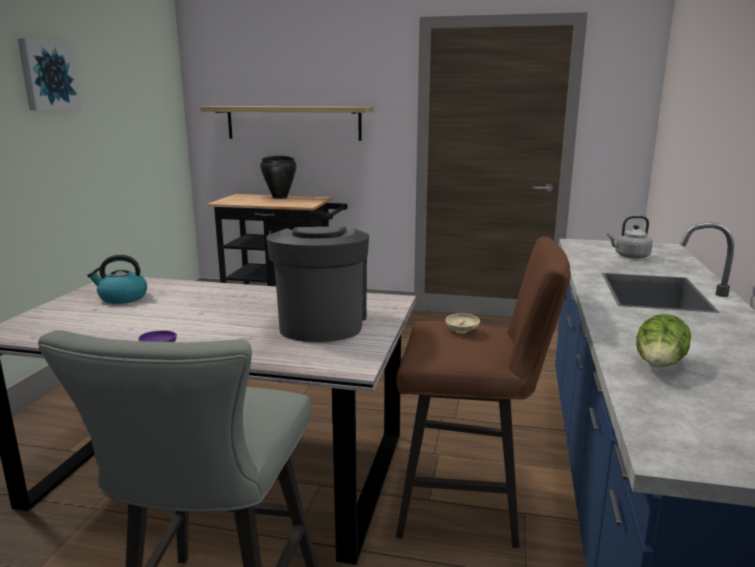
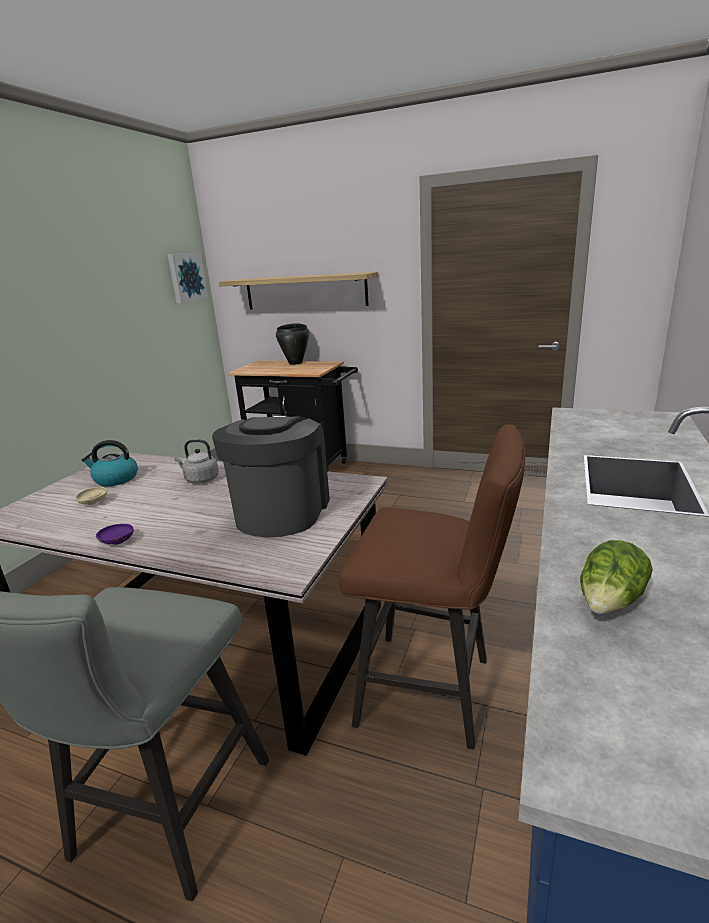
camera: 10 degrees right, 5 degrees up
(48, 76) = (62, 267): picture -> picture (186, 277)
(462, 331) = (416, 526): beige bowl -> beige bowl (93, 502)
(630, 256) = (623, 431): grey kettle -> grey kettle (200, 479)

